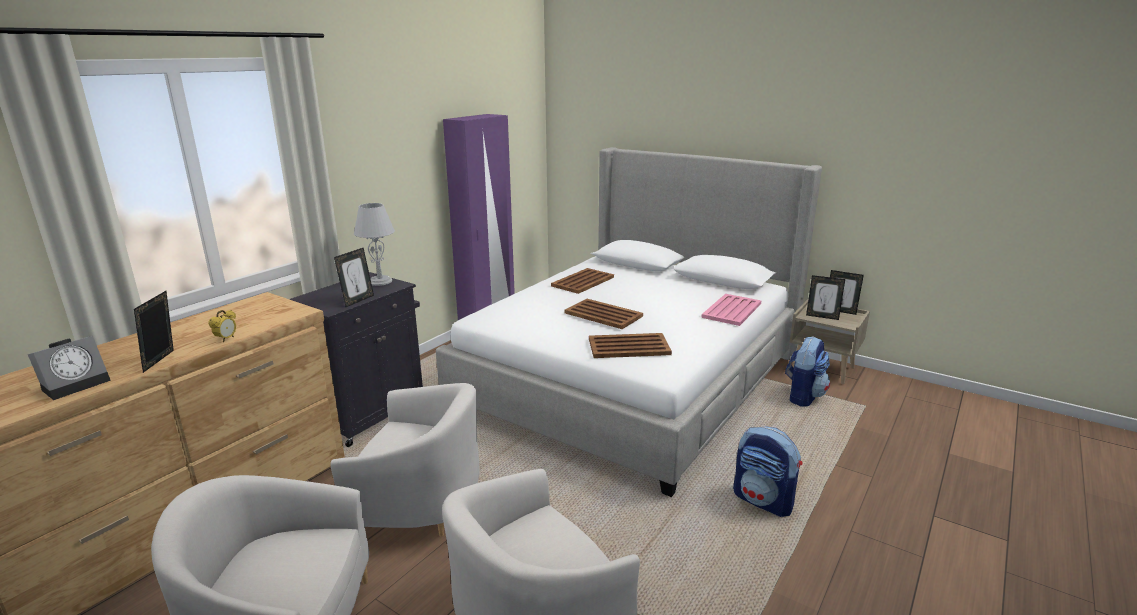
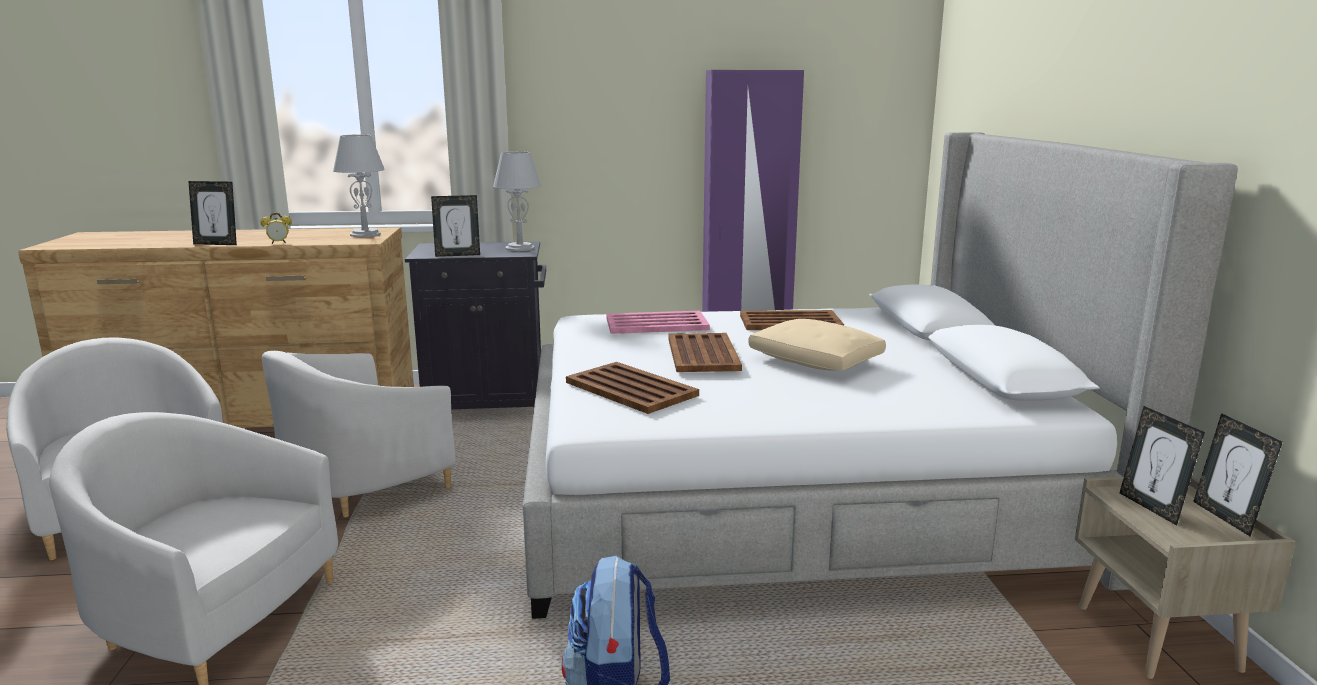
camera: 50 degrees right, 5 degrees down
(77, 383) = (158, 242): alarm clock -> none
(162, 361) = (217, 244): picture frame -> picture frame turned 135 degrees counterclockwise
(269, 306) = (365, 234): none -> grey table lamp
(420, 504) = (363, 485): white armchair -> white armchair turned 75 degrees clockwise
(650, 299) = (816, 361): none -> beige pillow
(732, 310) = (894, 410): pink tray -> pink tray (658, 324)
(803, 396) = (1010, 645): backpack -> none

